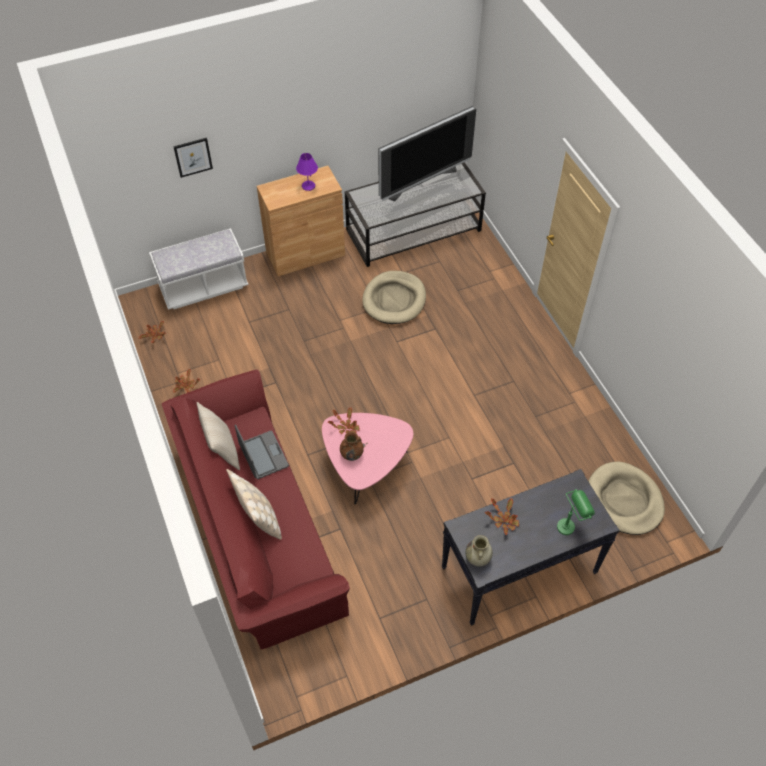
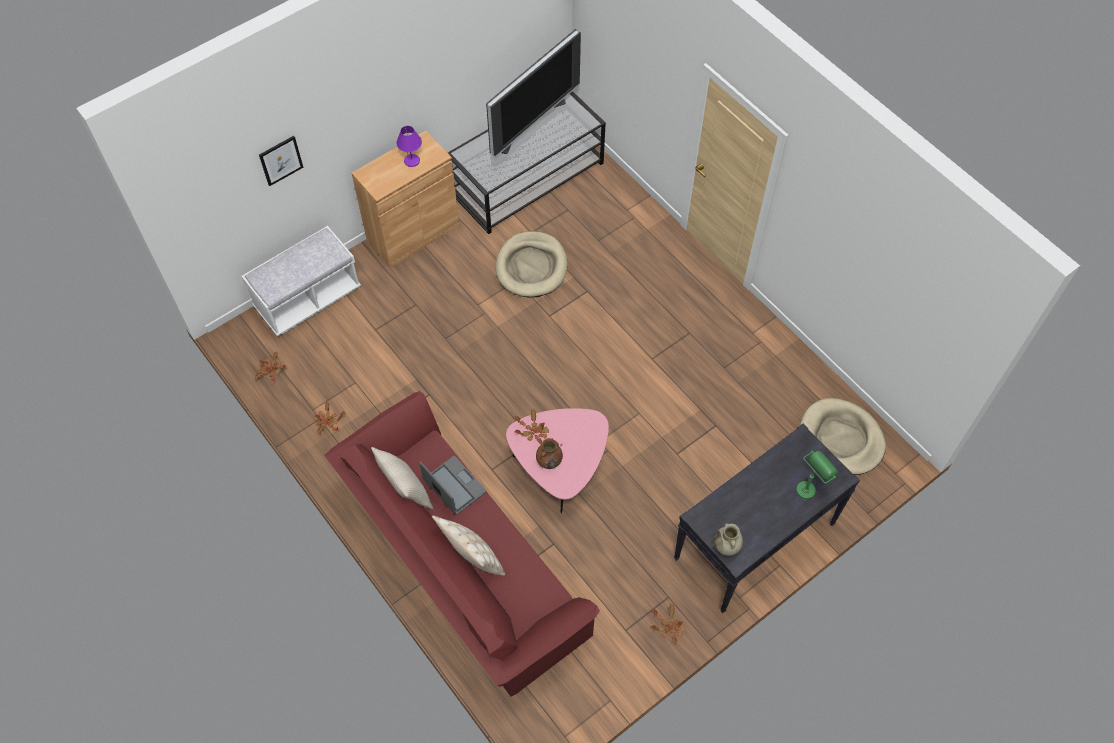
camera: 15 degrees left, 5 degrees up
(504, 520) = (741, 498): potted plant -> potted plant (669, 627)

